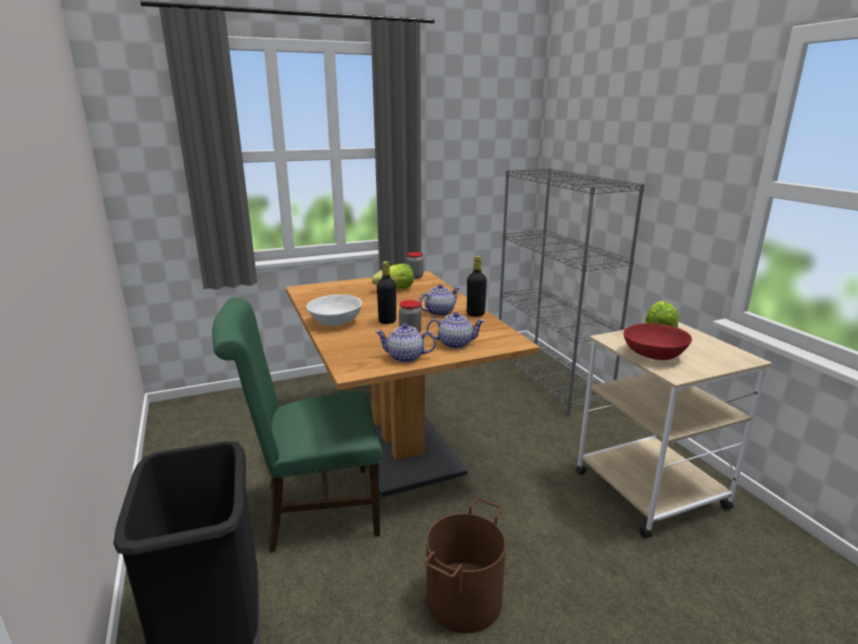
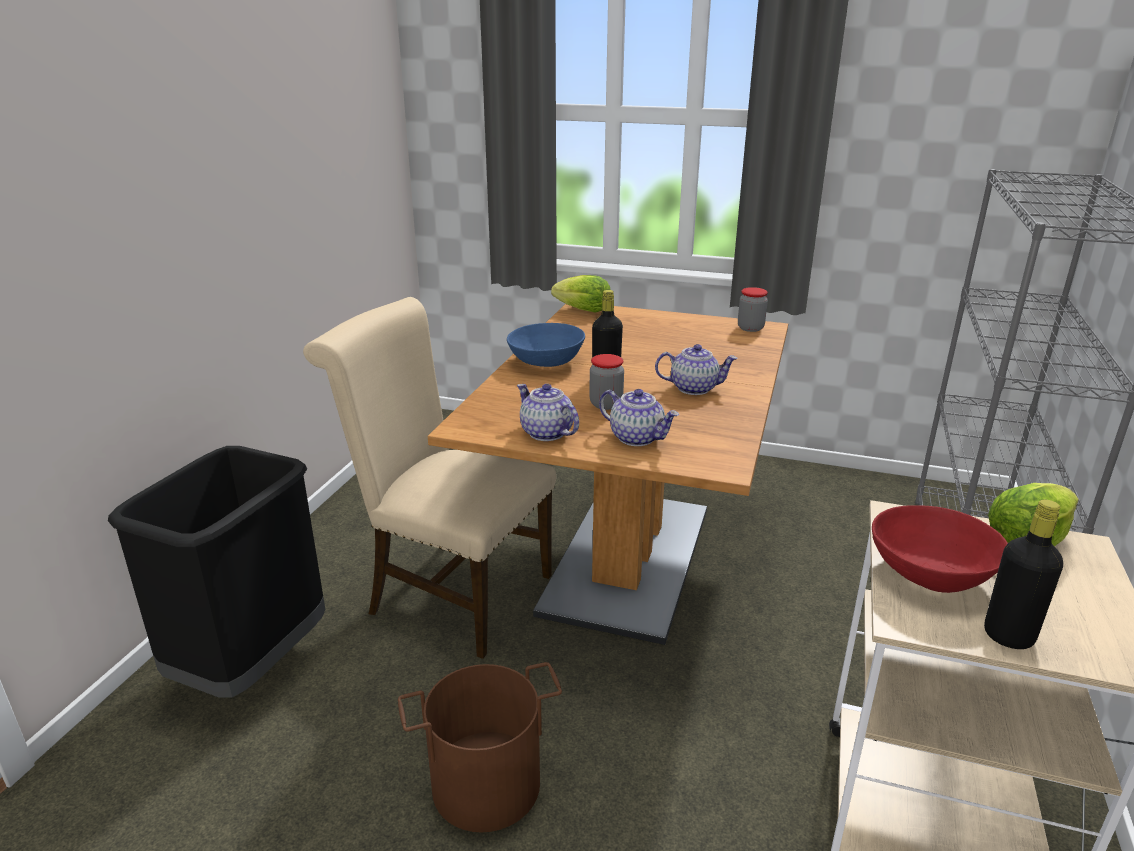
camera: 40 degrees right, 5 degrees up
(312, 509) = (451, 592): green chair -> beige chair
(335, 322) = (546, 361): white bowl -> blue bowl
(395, 289) = (691, 339): lettuce -> lettuce (584, 310)
(475, 314) = (740, 407): black bottle -> black bottle (1008, 636)

